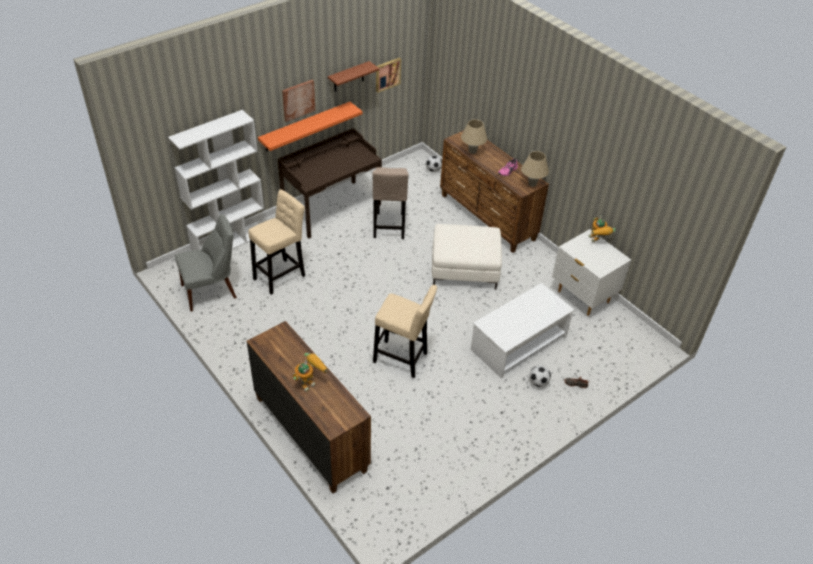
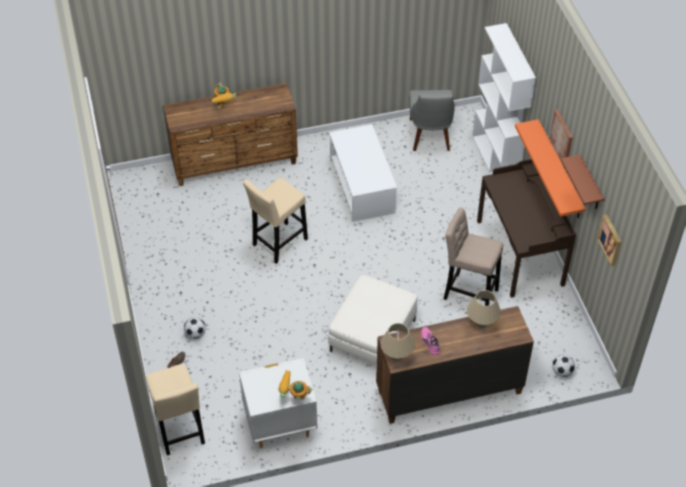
camera: 115 degrees right, 5 degrees up
(281, 275) = (429, 187): beige stool -> beige stool (180, 432)
(518, 343) = (249, 339): white coffee table -> white coffee table (361, 186)

